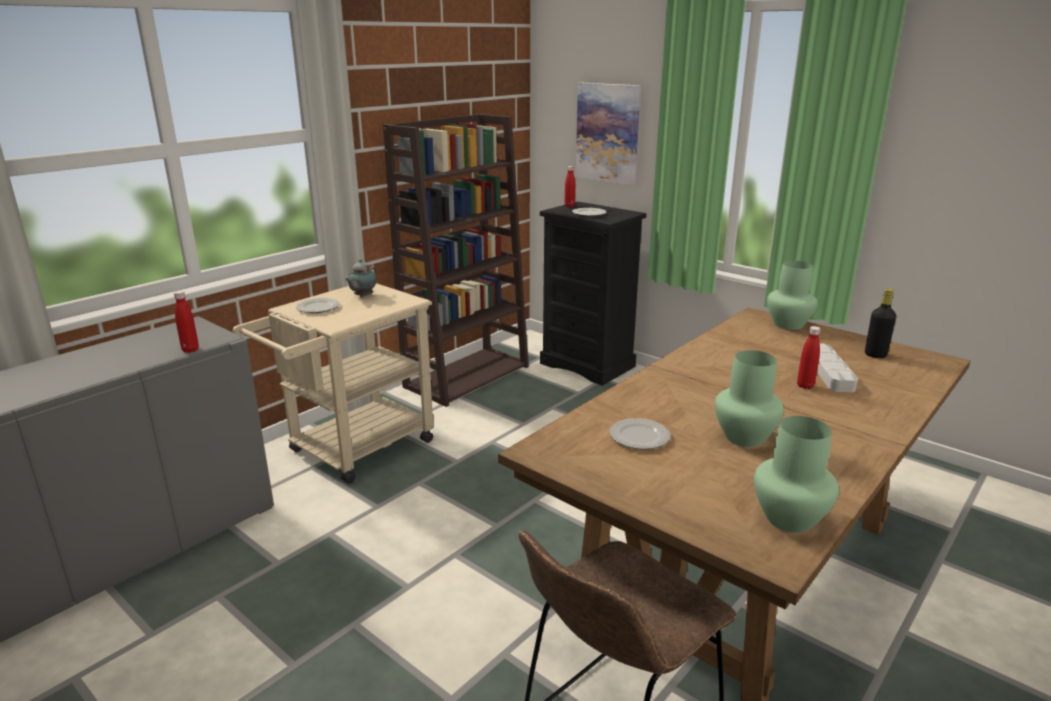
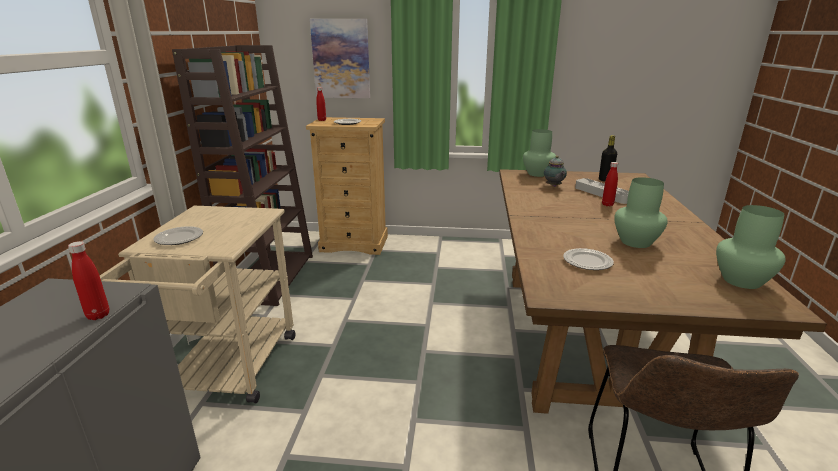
camera: 35 degrees left, 0 degrees up
(362, 297) = (212, 219): teapot -> teapot (553, 186)
(588, 365) = (354, 243): black dresser -> beige dresser

